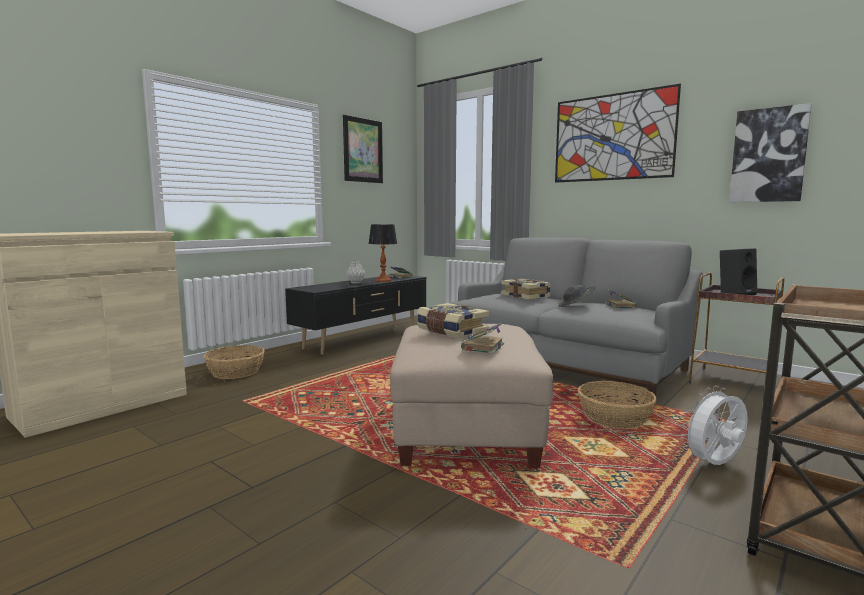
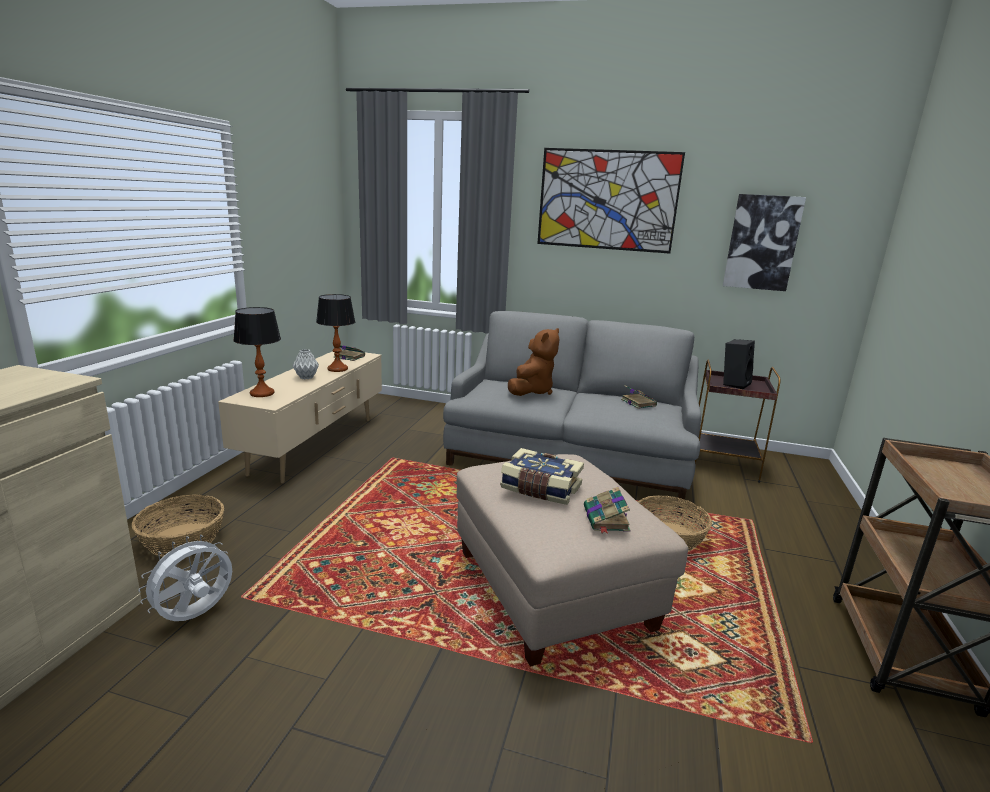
camera: 25 degrees left, 10 degrees up
(316, 287) = (262, 393): none -> table lamp
(363, 150) = (285, 184): picture -> none
(363, 339) = (316, 445): black tv stand -> beige tv stand
(526, 296) = (532, 391): book -> brown plush toy
(576, 306) = (596, 406): grey hat -> none
(714, 465) = (782, 584): white fan -> white fan (195, 616)

